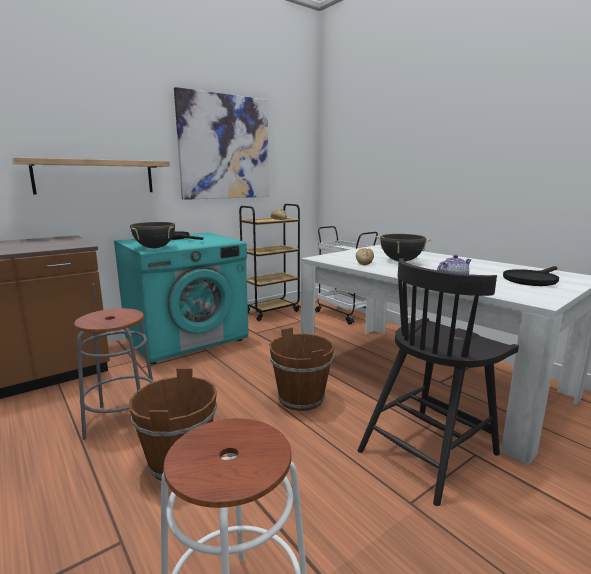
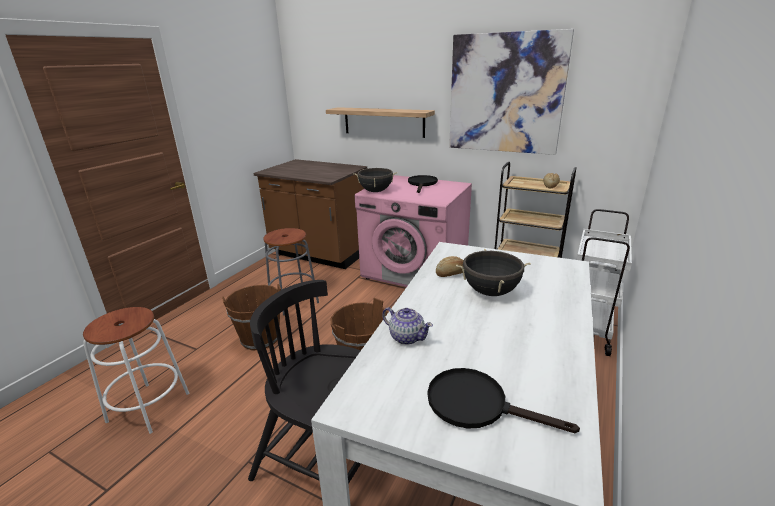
camera: 65 degrees right, 10 degrees up
(188, 341) = (414, 275): turquoise washing machine -> pink washing machine

